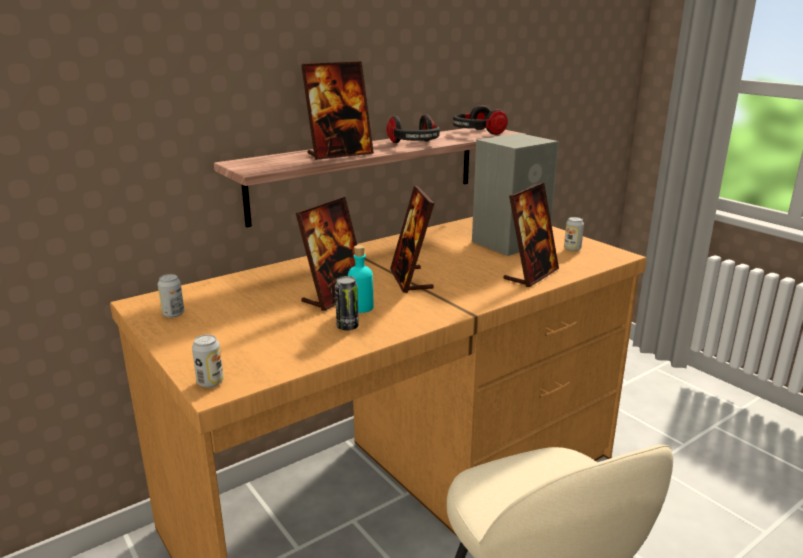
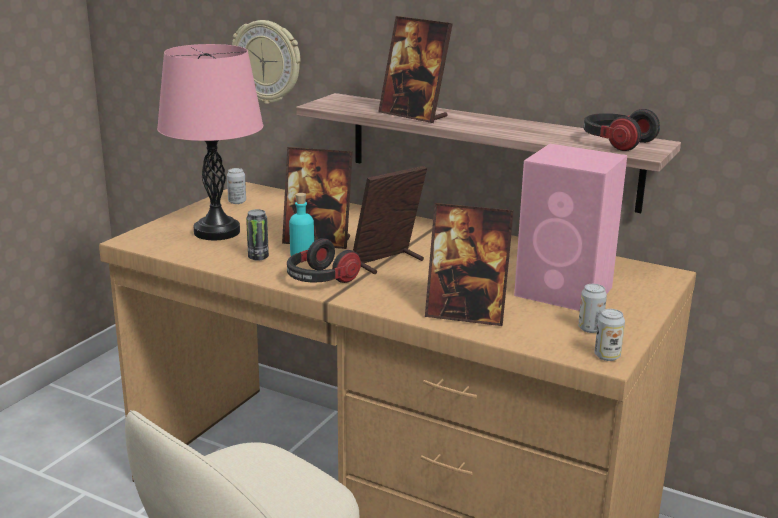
camera: 65 degrees right, 0 degrees up
(118, 148) = (267, 61): none -> wall clock
(210, 382) = (139, 237): can -> can (607, 356)
(252, 336) = (217, 232): none -> pink table lamp
(414, 144) = (502, 130): headphones -> headphones (320, 280)
(511, 242) = (566, 292): grey speaker -> pink speaker

